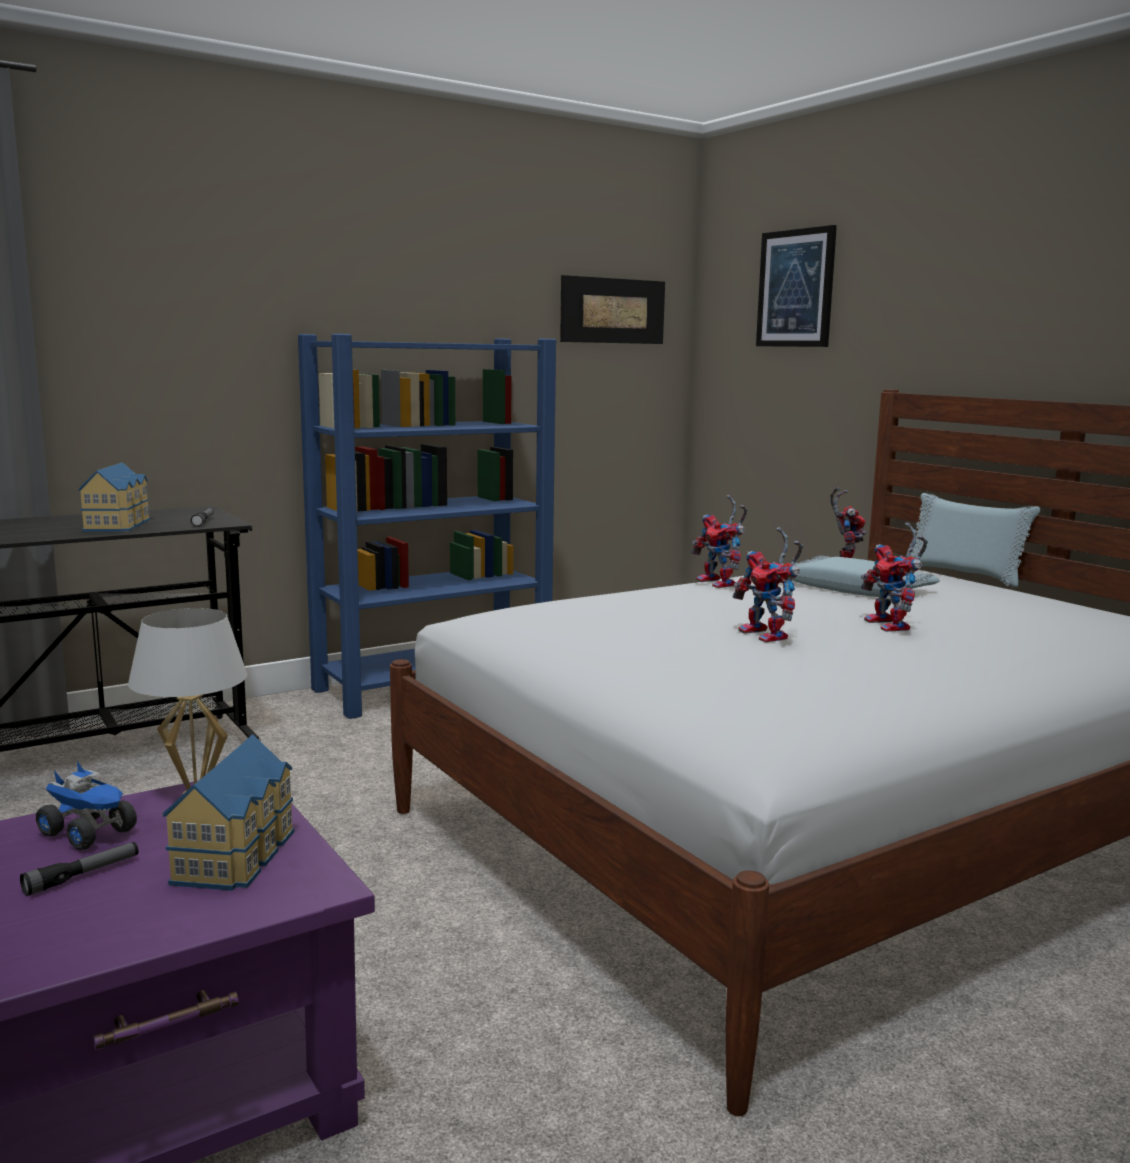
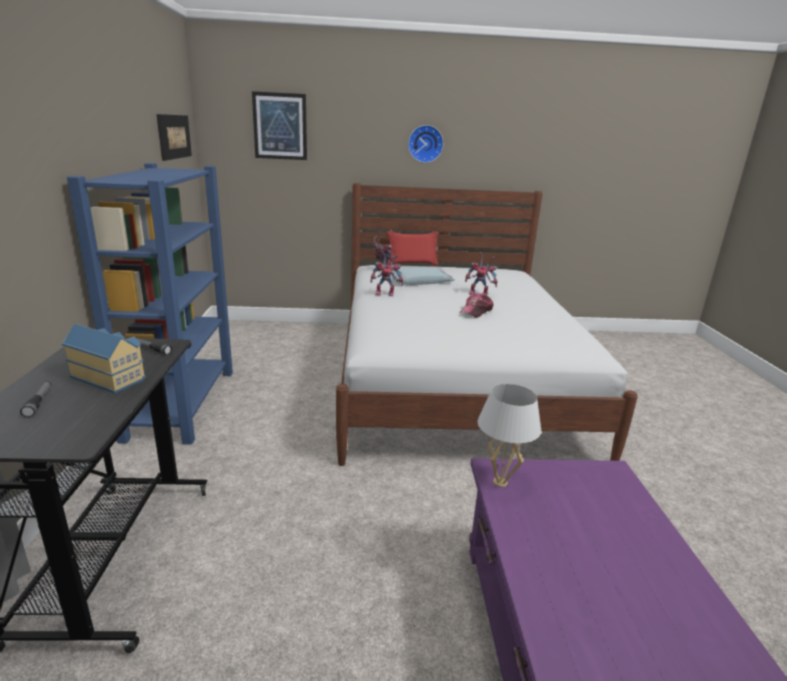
camera: 60 degrees left, 10 degrees up
(82, 876) = (587, 531): flashlight -> flashlight (39, 402)
(89, 833) = (534, 523): toy truck -> none
(239, 855) = (578, 483): toy house -> none
(769, 636) = (476, 311): toy robot -> cap
(963, 576) = (411, 264): blue pillow -> red pillow
(1043, 299) = (425, 144): none -> wall clock

